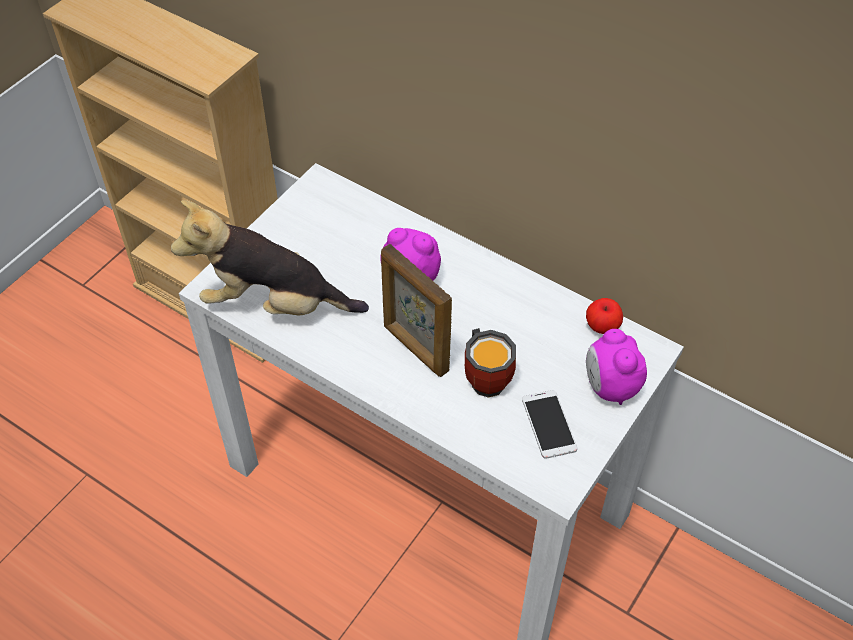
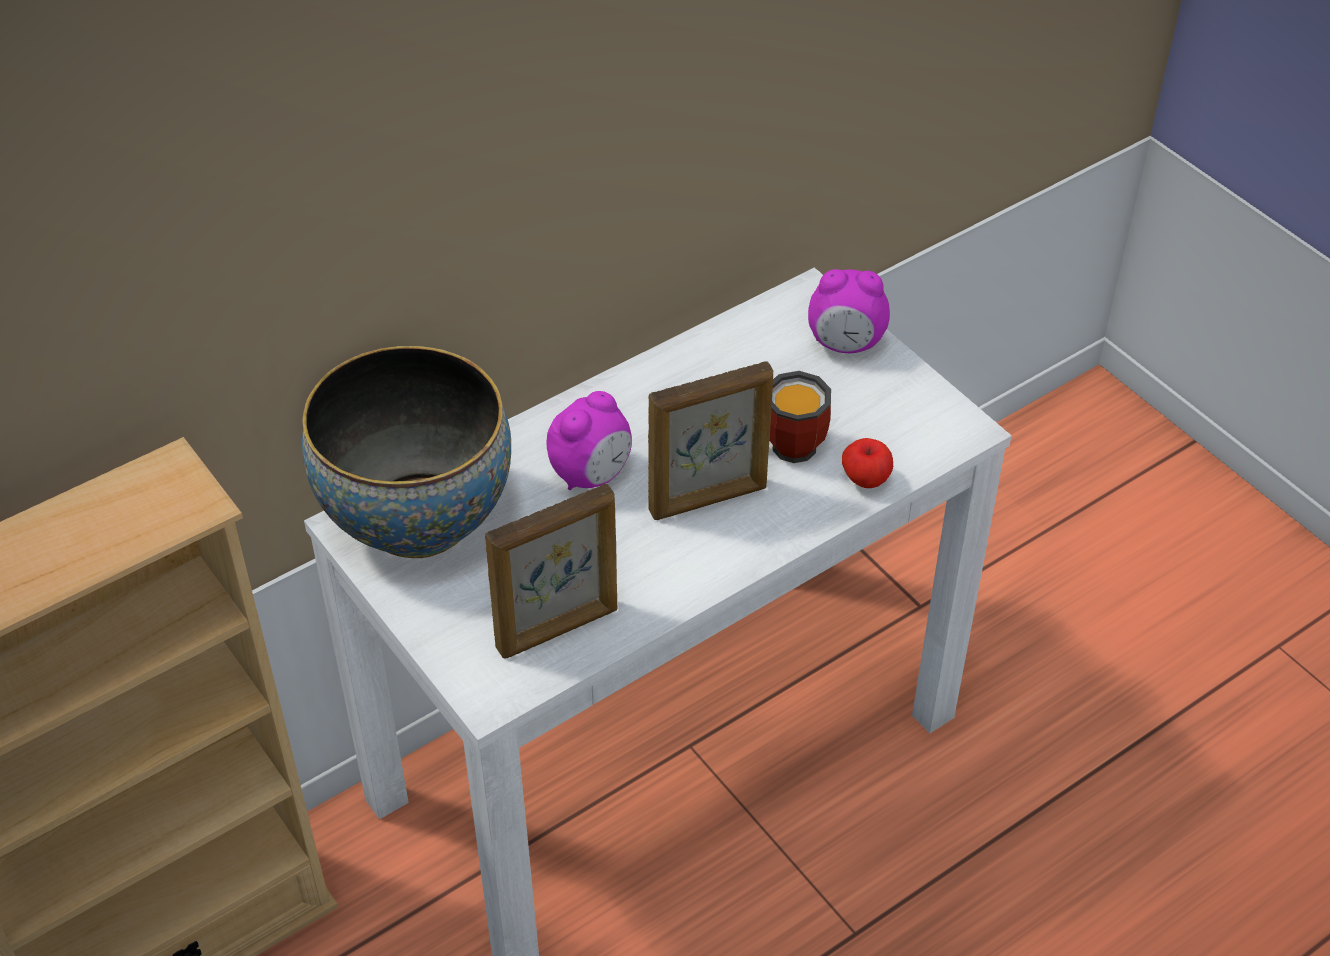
camera: 70 degrees left, 5 degrees down
(274, 304) = (558, 629): plush toy -> picture frame
(336, 211) = (418, 519): none -> bowl
(549, 424) = (877, 411): phone -> none
(602, 326) = (754, 322): apple -> apple (865, 479)

